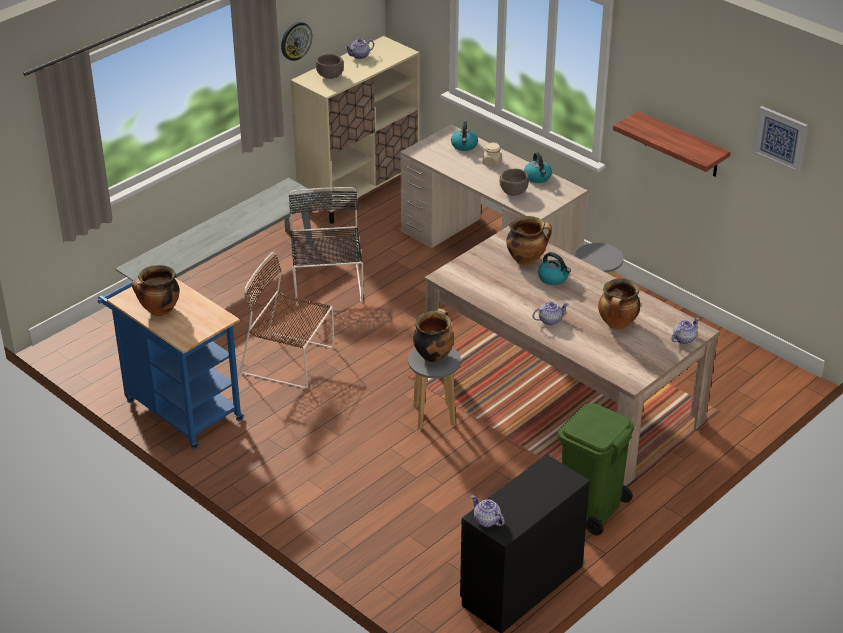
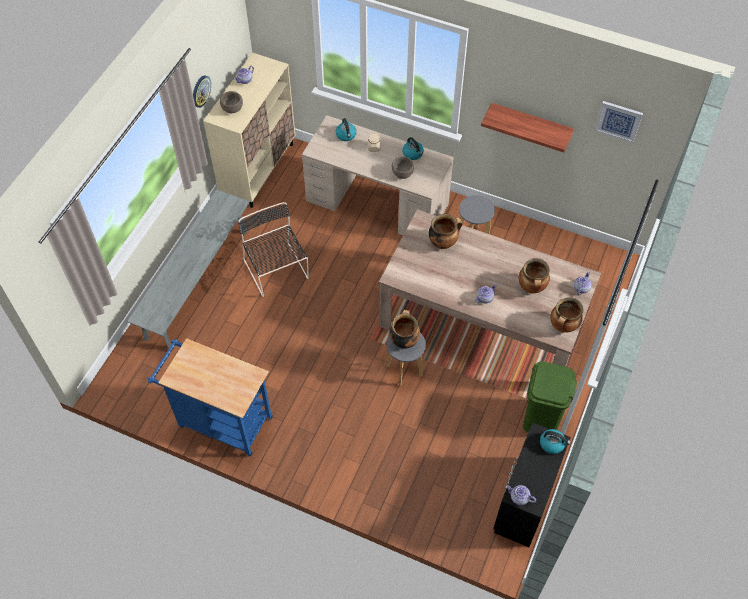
camera: 20 degrees left, 20 degrees up
(159, 311) = (204, 382): cooking pot -> cooking pot (563, 326)
(291, 361) = (282, 350): brown chair -> none
(553, 278) = (469, 255): kettle -> kettle (552, 444)

